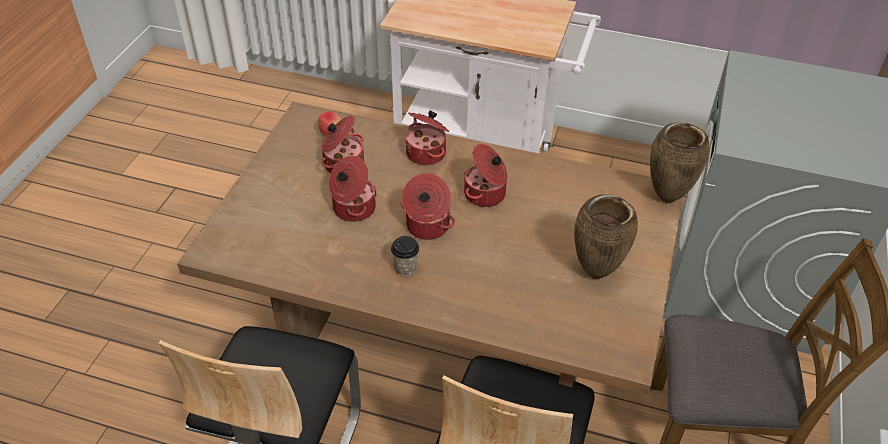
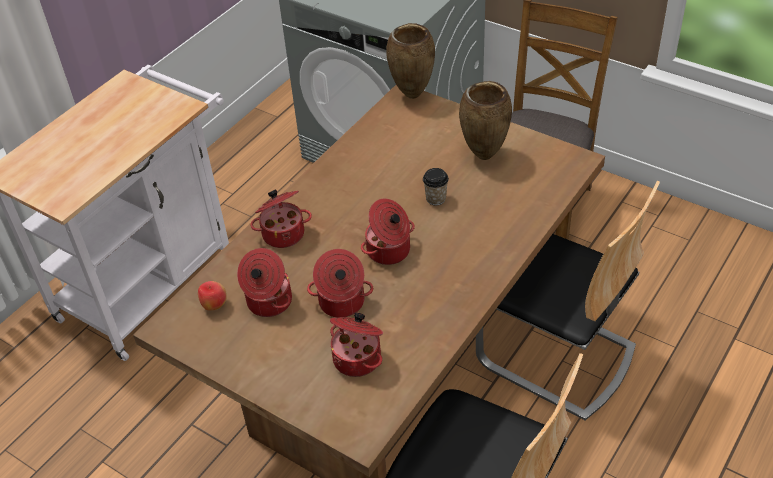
camera: 70 degrees left, 0 degrees up
(405, 268) = (439, 275): cup -> cup (436, 199)
(486, 194) = (362, 202): cooking pot -> cooking pot (358, 358)

